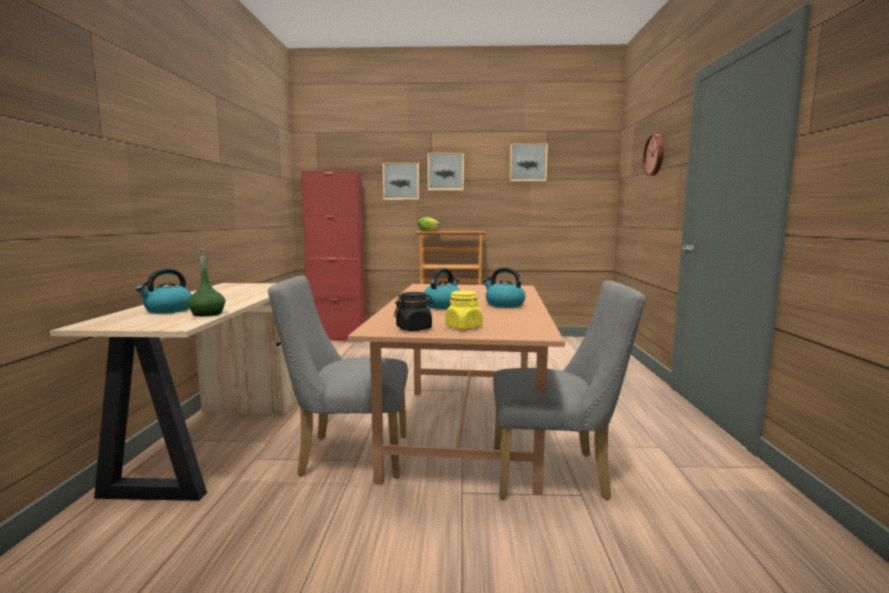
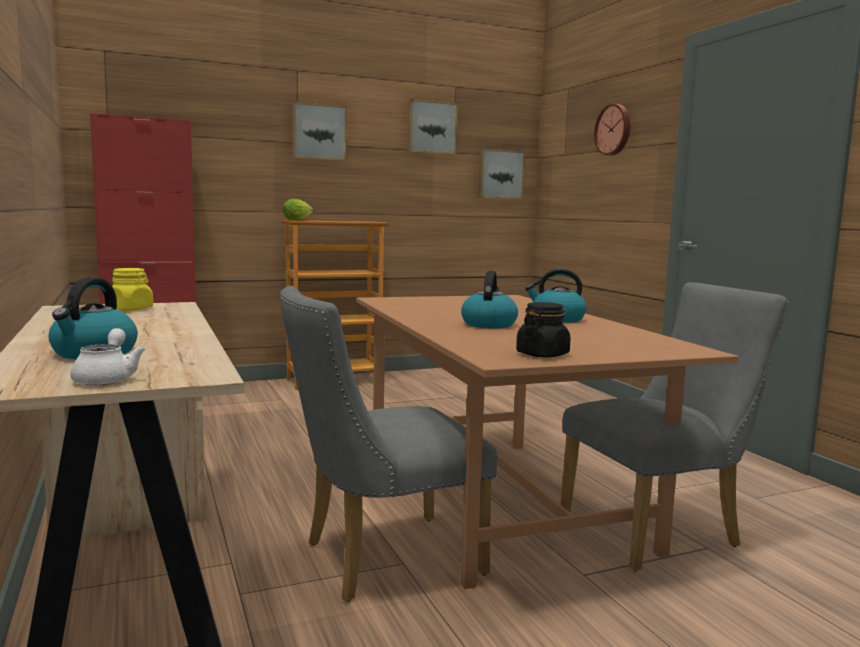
camera: 25 degrees left, 0 degrees up
(135, 323) = (108, 378): none -> white teapot
(207, 314) = (191, 354): green bottle -> none
(401, 181) = (251, 142): picture -> picture (500, 174)
(464, 327) = (593, 348): yellow jar -> yellow jar (131, 309)

